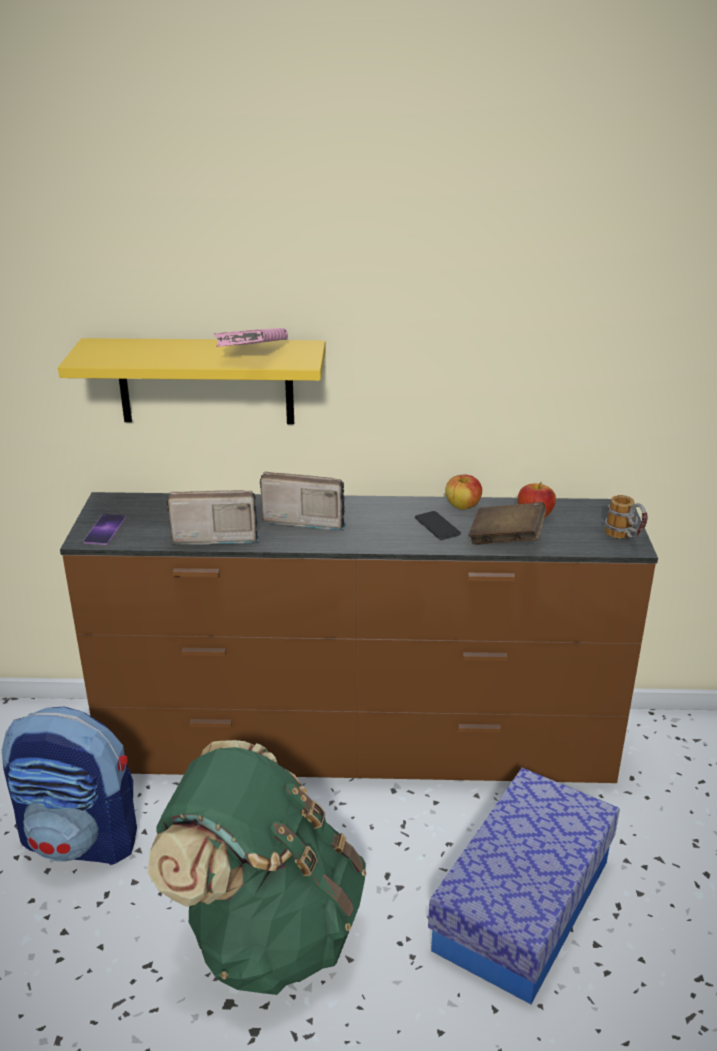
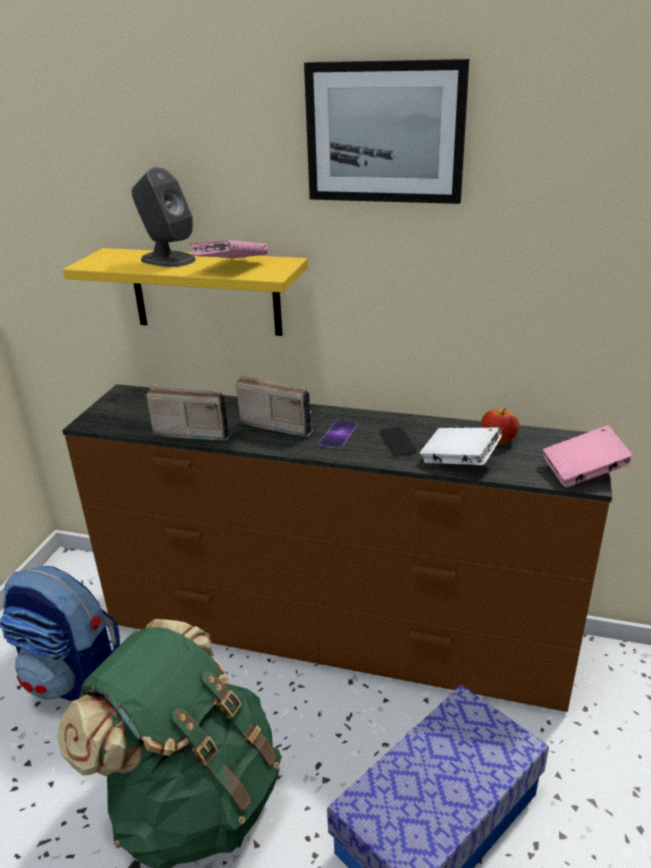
camera: 15 degrees right, 0 degrees up
(105, 529) = (107, 416): phone -> phone (338, 434)
(172, 349) = (167, 259): none -> grey speaker
(411, 213) = (385, 133): none -> picture
(463, 506) = (431, 425): apple -> none
(506, 539) = (459, 461): brown book -> white book
(625, 538) = (583, 472): mug -> pink book

